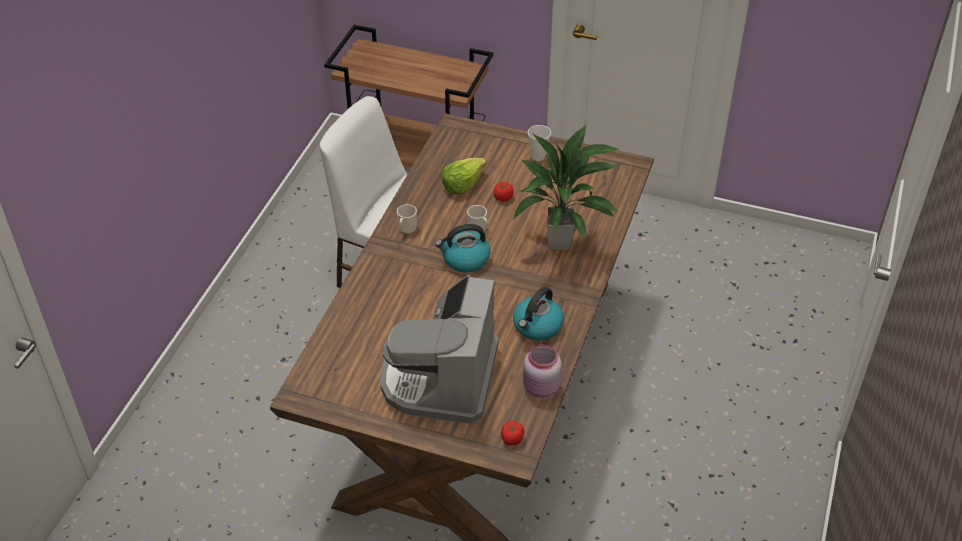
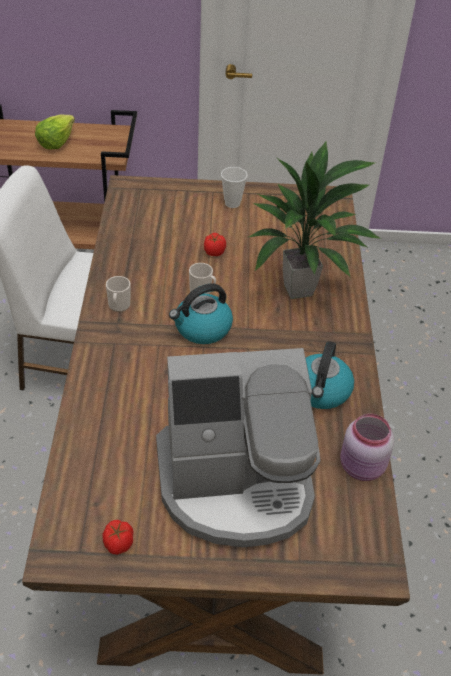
camera: 20 degrees left, 0 degrees up
(441, 378) = (236, 484): coffee machine -> coffee machine turned 90 degrees counterclockwise
(462, 184) = (163, 245): lettuce -> lettuce (56, 142)
(511, 439) = (360, 545): tomato -> tomato (118, 544)

